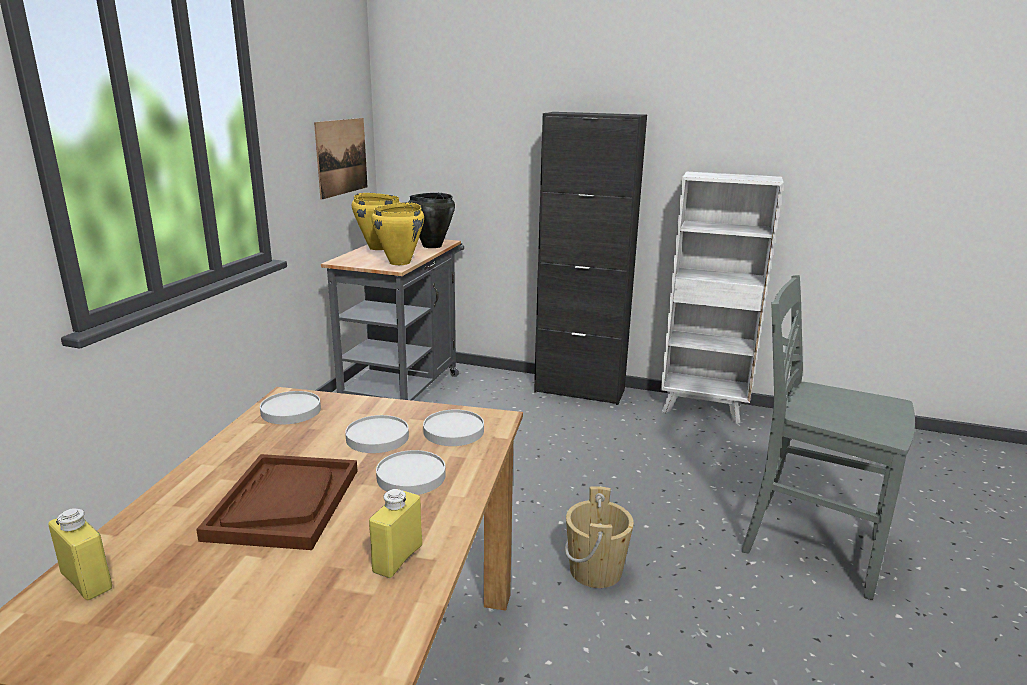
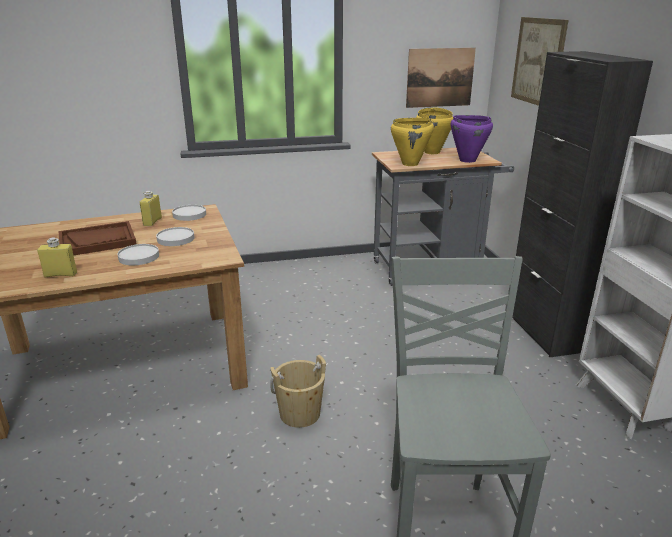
camera: 60 degrees right, 5 degrees up
(87, 581) = (26, 231): yellow bottle -> yellow bottle (152, 222)
(431, 246) = (467, 160): black cooking pot -> purple cooking pot
(453, 431) = (198, 252): white plate -> none
(469, 127) = (538, 61): none -> picture

